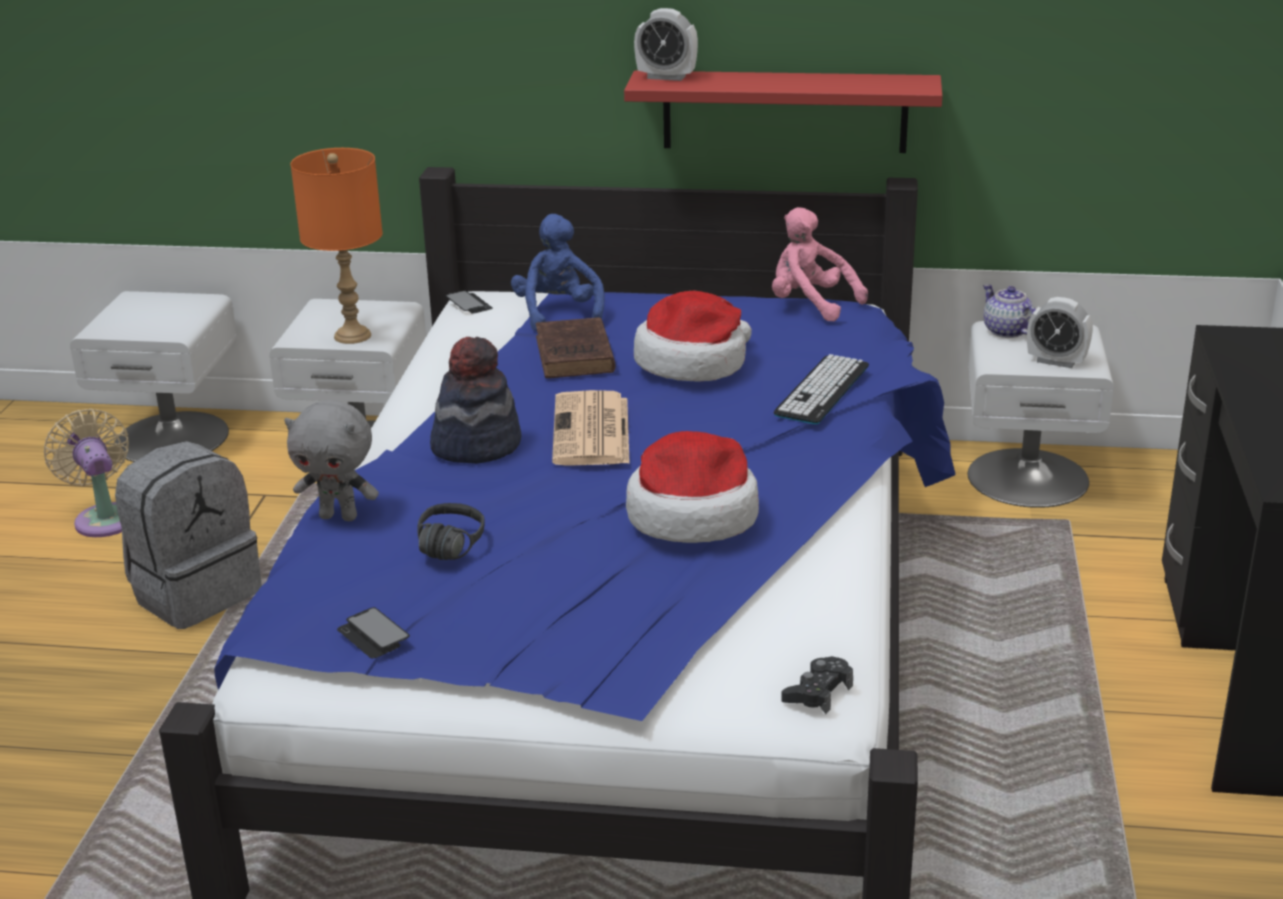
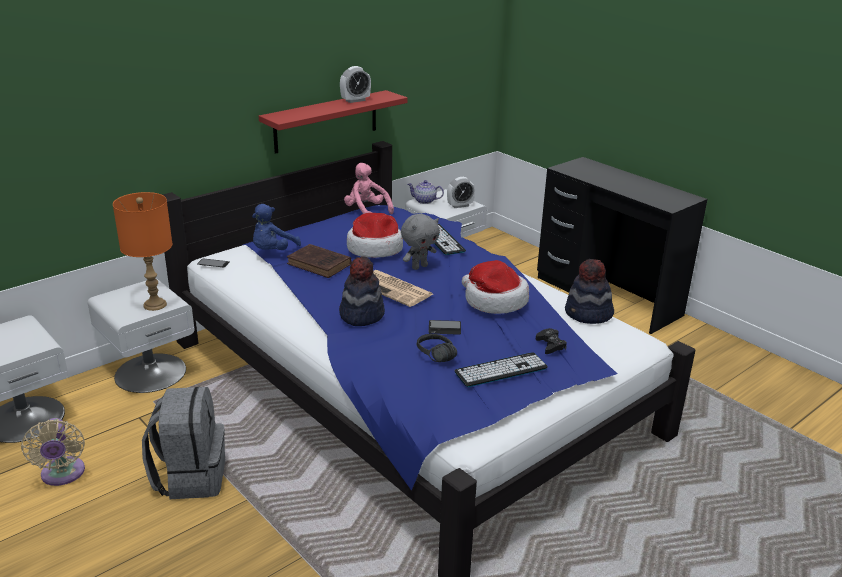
camera: 50 degrees left, 0 degrees up
(104, 518) = (62, 475): beige fan -> beige fan turned 120 degrees counterclockwise
(340, 516) = (364, 369): grey plush toy -> grey plush toy (419, 267)
(373, 635) = (485, 400): phone -> phone (444, 328)
(480, 612) = (501, 370): none -> keyboard
(558, 314) = (273, 251): blue plush toy -> blue plush toy turned 90 degrees counterclockwise
(666, 77) = (282, 114): alarm clock -> alarm clock (355, 100)
(810, 305) = (366, 211): pink plush toy -> pink plush toy turned 60 degrees clockwise
(818, 692) = (633, 337): black game controller -> black game controller (550, 345)
(821, 617) = (588, 314): none -> hat

